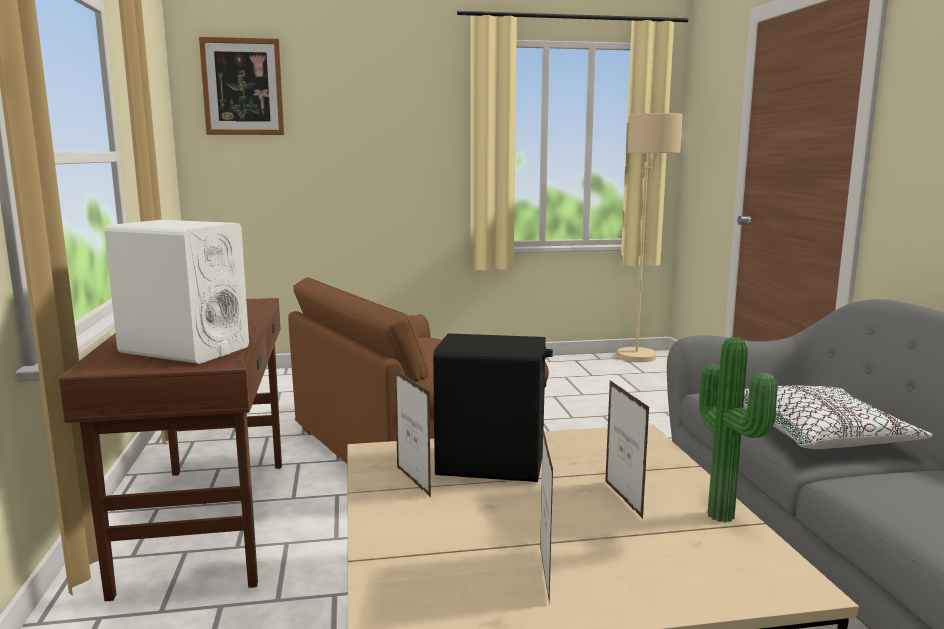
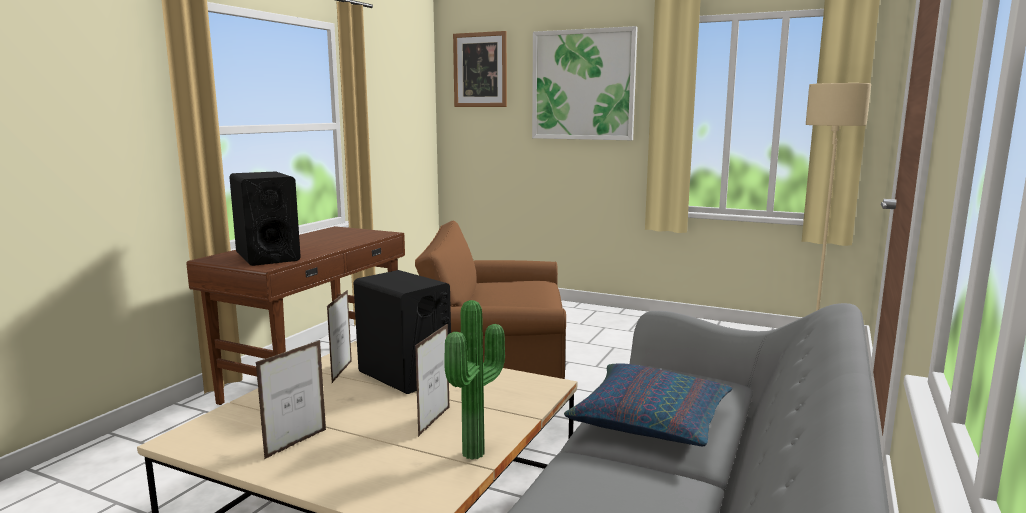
camera: 35 degrees right, 0 degrees up
(184, 350) = (267, 257): white speaker -> black speaker
(384, 110) = (583, 85): none -> picture
(819, 435) = (650, 421): white pillow -> blue pillow

